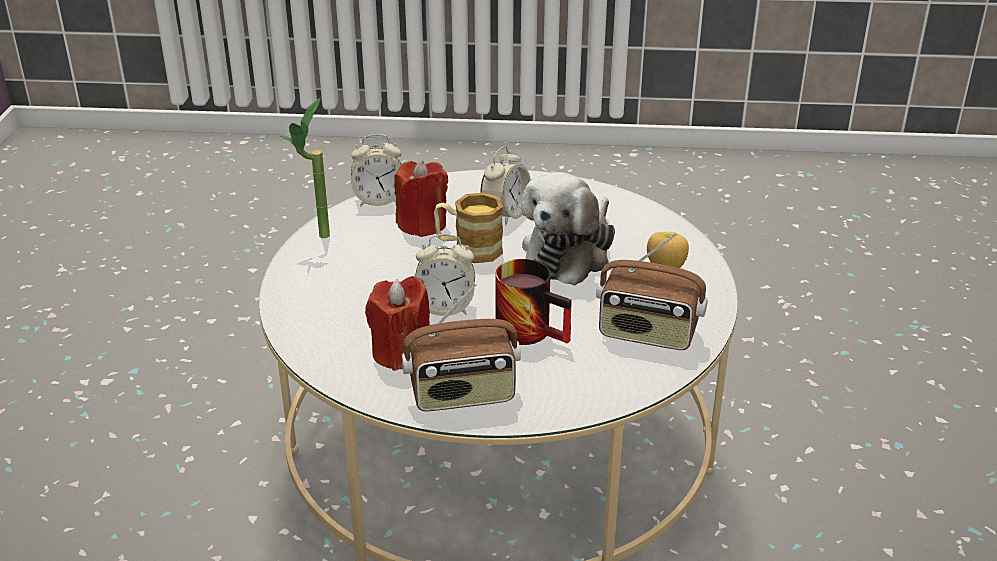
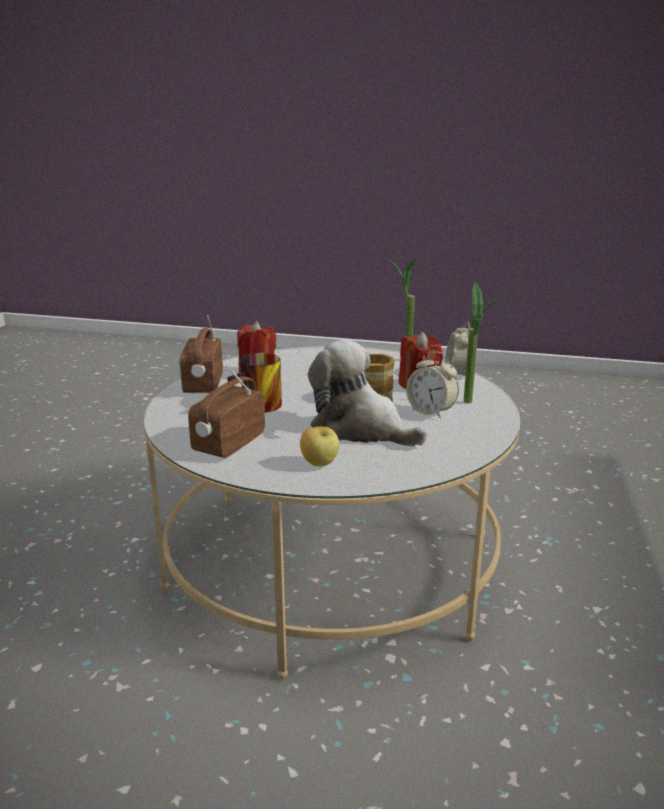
camera: 100 degrees right, 10 degrees down
(445, 308) = (300, 386): alarm clock -> none
(476, 192) = (472, 405): none -> potted plant

